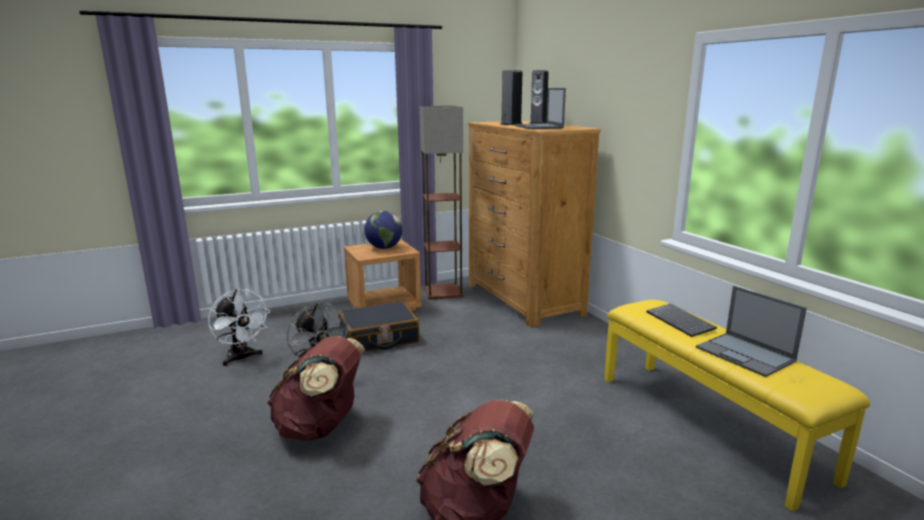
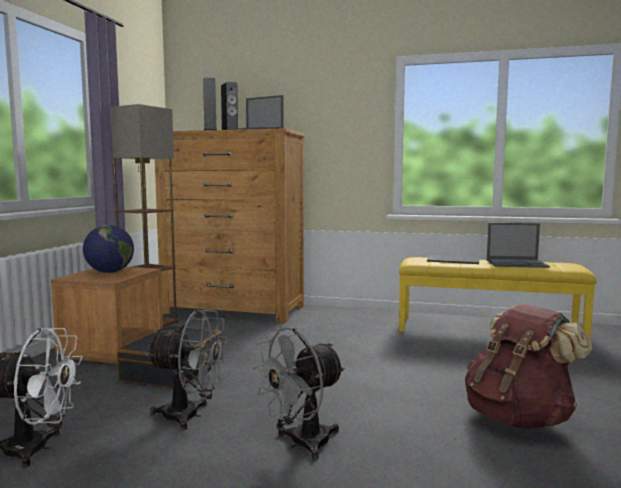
camera: 50 degrees left, 10 degrees down
(320, 428) = (301, 444): brown backpack -> grey fan

